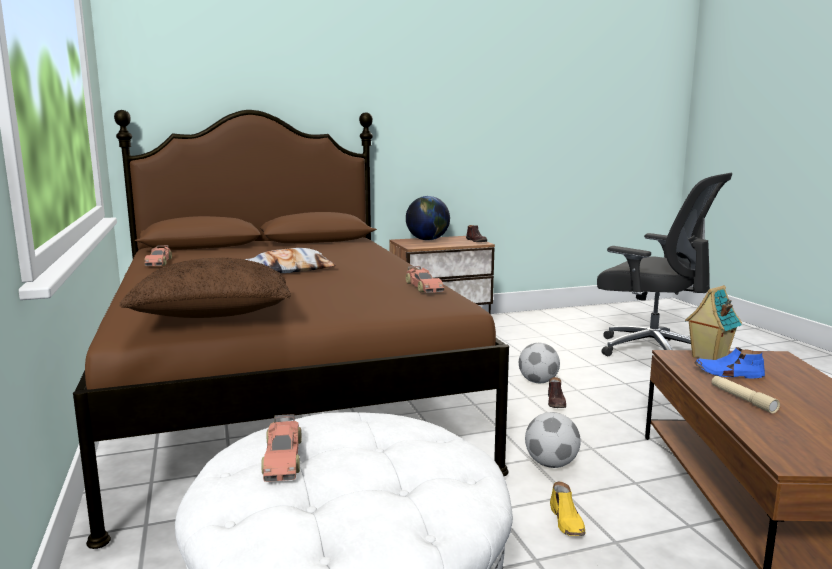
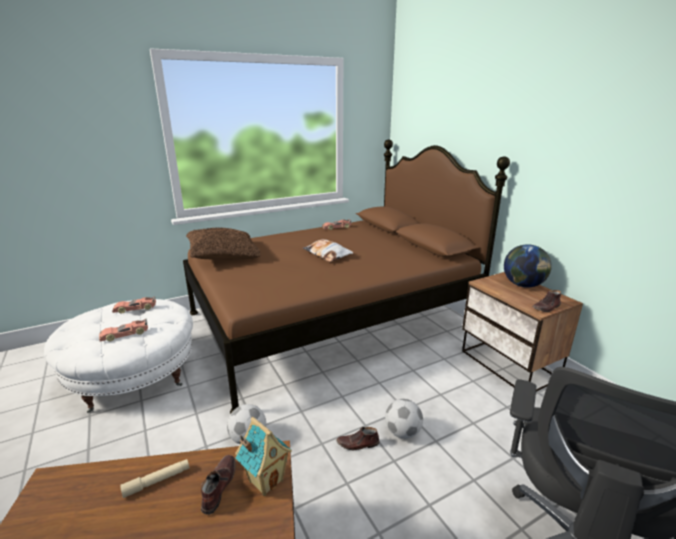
camera: 80 degrees right, 10 degrees up
(423, 287) = (288, 292): toy car -> toy car (125, 334)
(567, 522) = (176, 444): yellow shoe -> none
(728, 374) = (218, 486): blue shoe -> brown shoe

